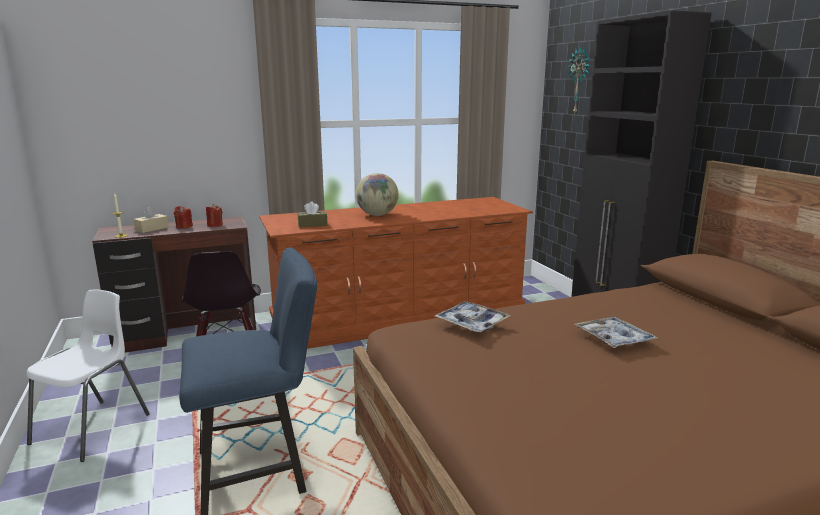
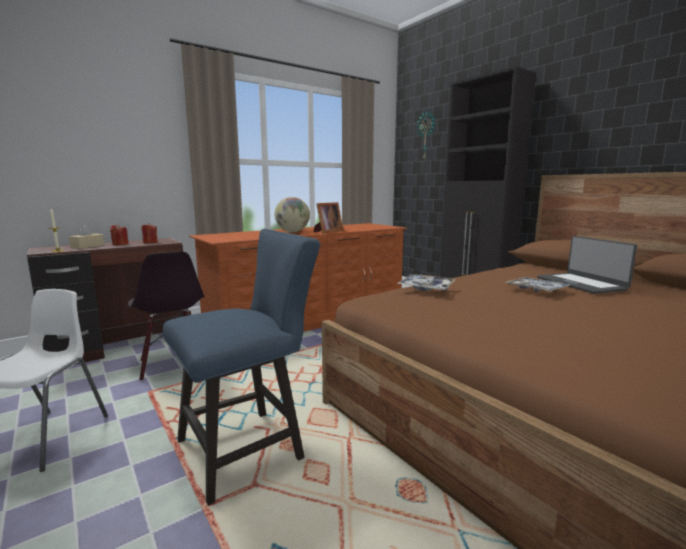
camera: 15 degrees left, 5 degrees down
(312, 225) = (244, 237): brown tissue box -> none
(419, 217) = (327, 231): none -> picture frame
(692, 332) = (581, 283): none -> laptop

